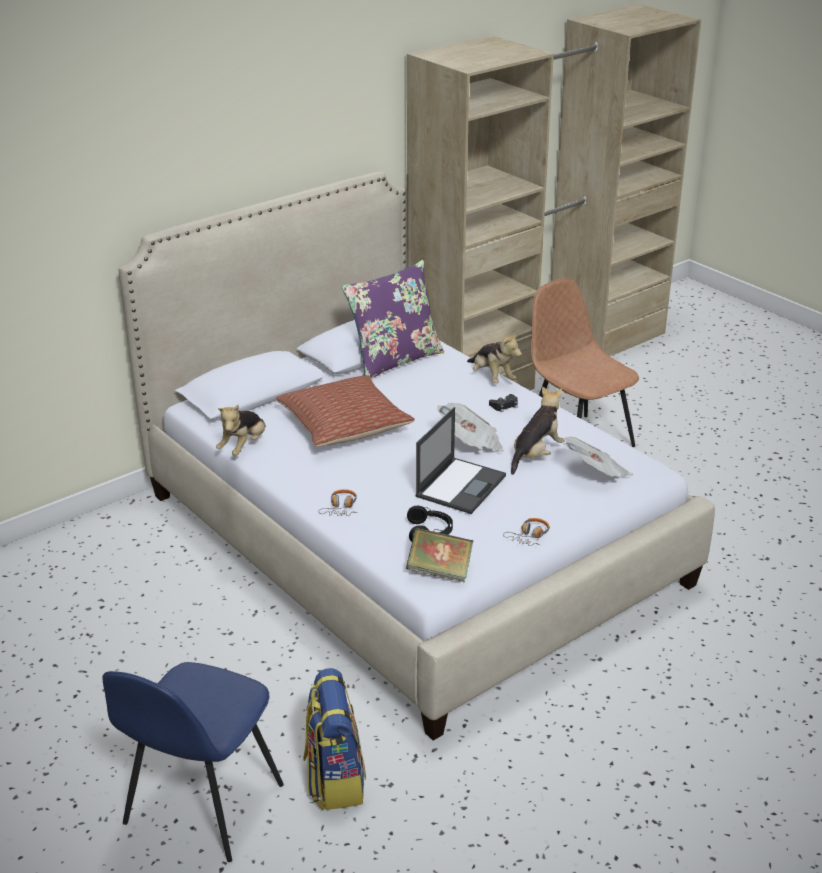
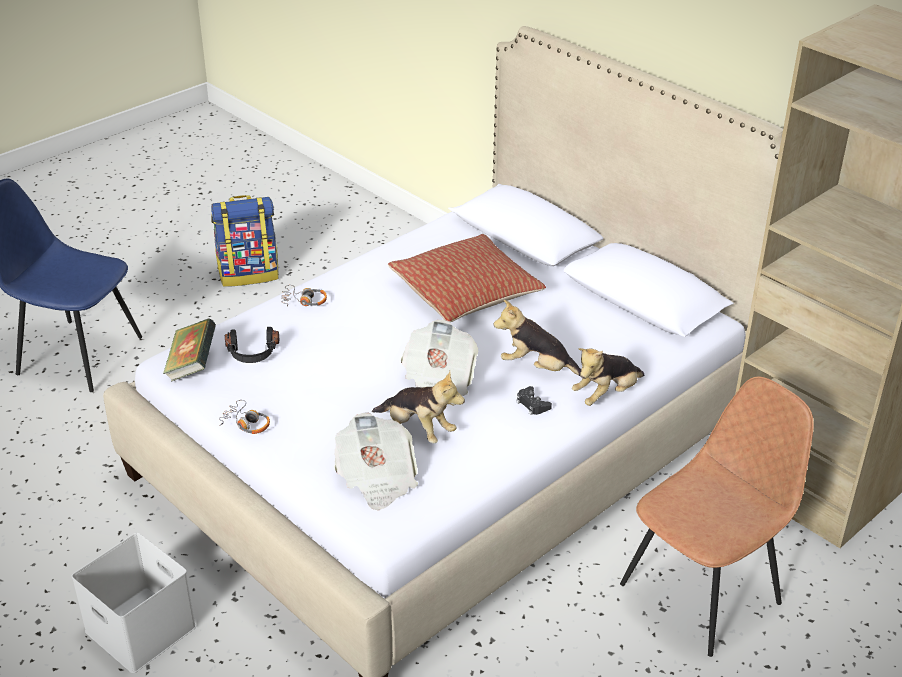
camera: 85 degrees right, 5 degrees up
(243, 446) = (415, 239): plush toy -> plush toy (538, 368)
(334, 779) = (91, 419): backpack -> backpack (249, 274)
(394, 360) = (626, 318): purple pillow -> none
(461, 485) = (342, 372): laptop -> none
(639, 716) = (138, 629): none -> white storage box

